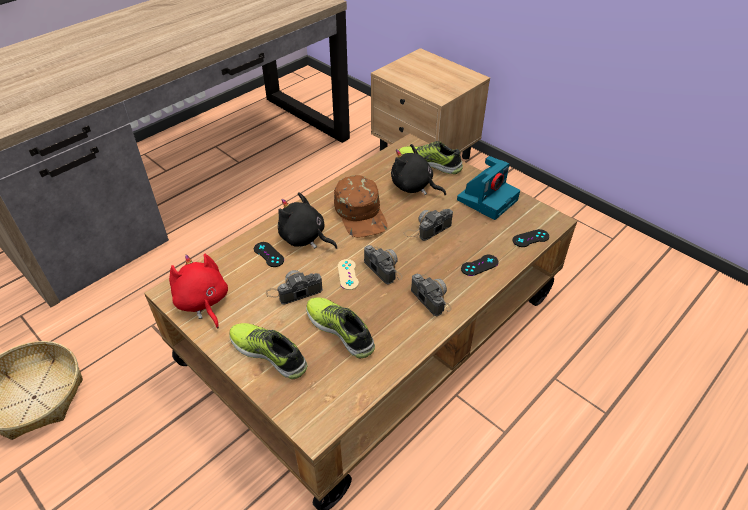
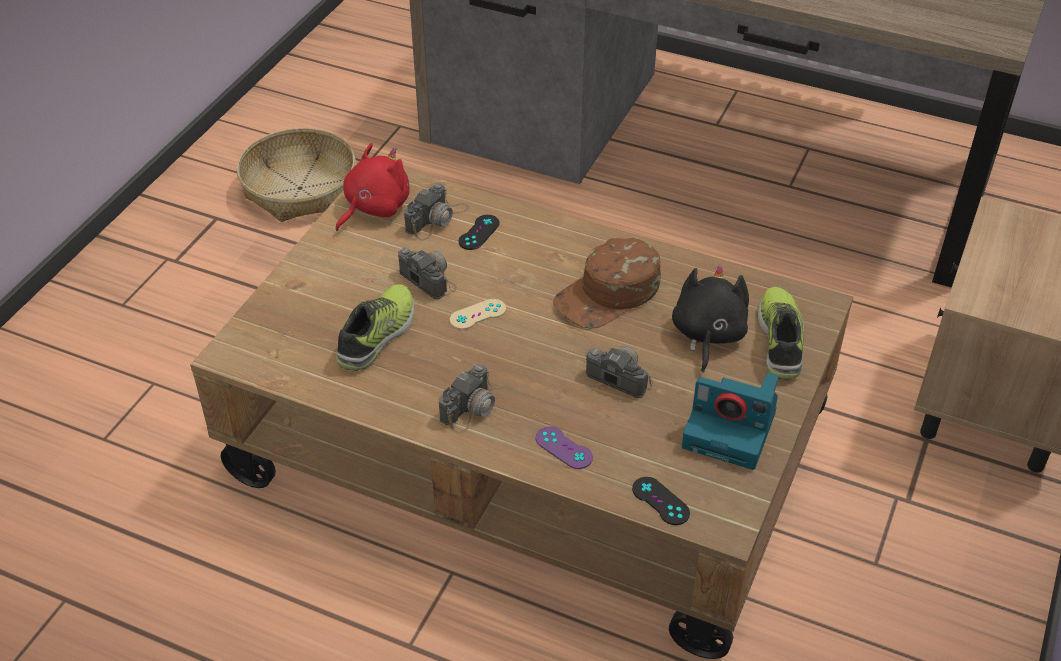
camera: 70 degrees right, 0 degrees up
(269, 353) = (320, 285): shoe -> none
(304, 238) = (526, 254): black plush toy -> none
(382, 265) = (512, 343): camera -> camera (437, 219)
(479, 265) = (564, 448): black game controller -> purple game controller

